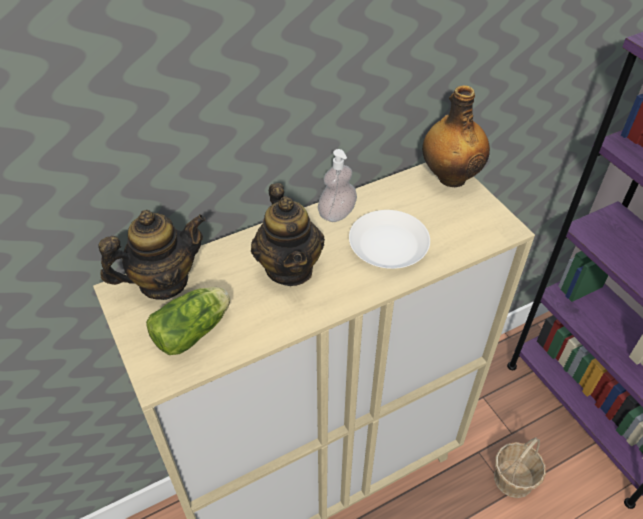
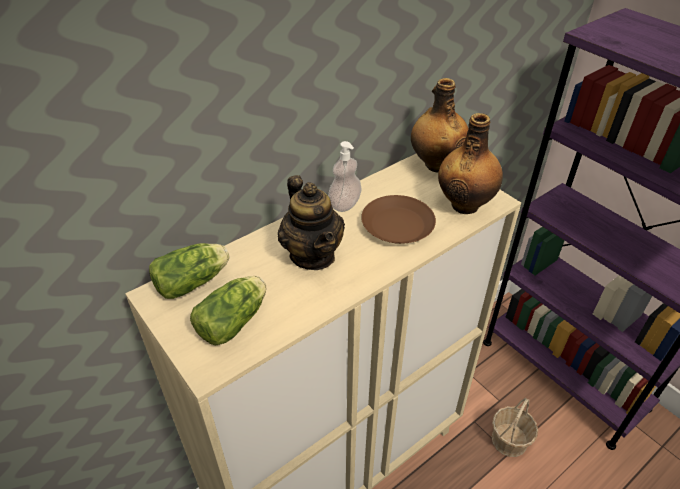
camera: 10 degrees left, 5 degrees down
(163, 282) = (195, 281): teapot -> lettuce
(389, 245) = (398, 225): white plate -> brown plate
(470, 229) = (465, 204): none -> bottle

